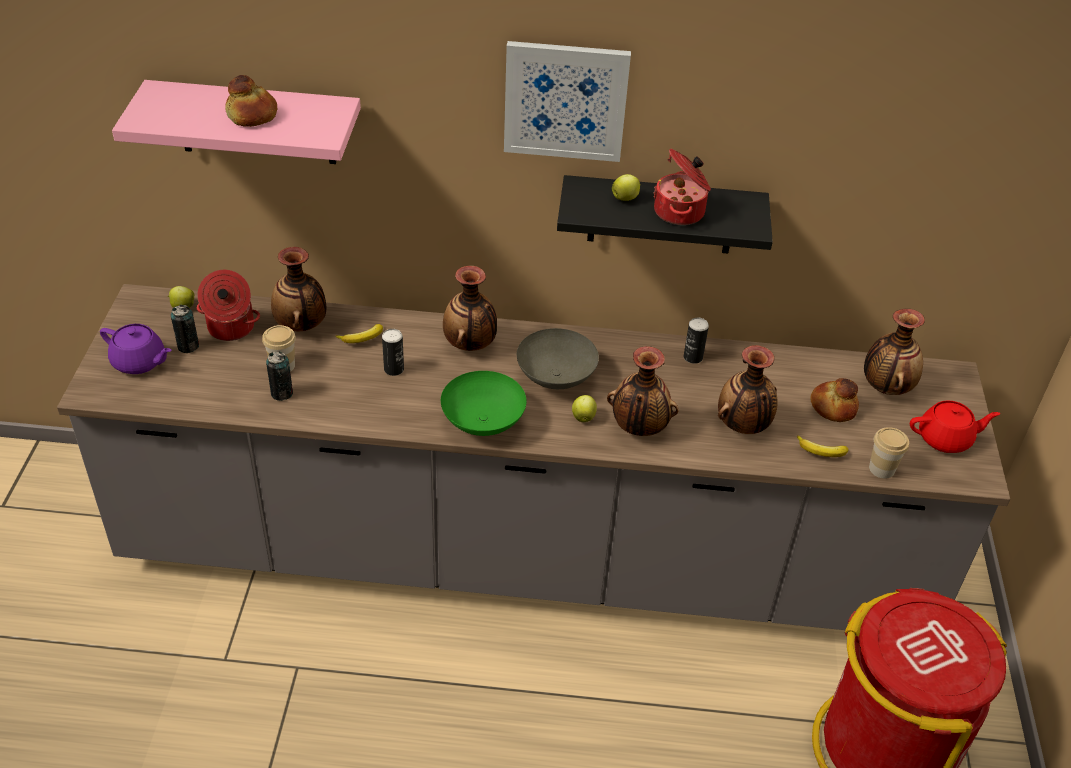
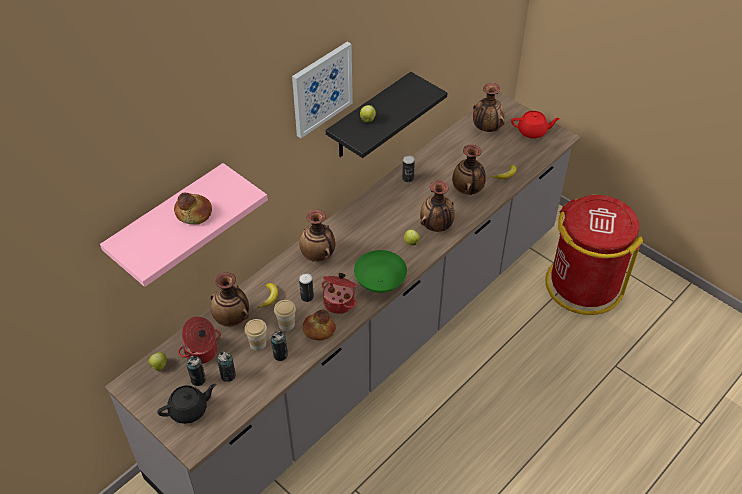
camera: 50 degrees left, 5 degrees up
(139, 362) = (189, 410): purple teapot -> black teapot
(214, 366) = (228, 375): none -> can
(556, 377) = (374, 236): grey bowl -> none
(680, 212) = (397, 107): cooking pot -> cooking pot (340, 302)
(832, 407) = (483, 153): bread -> bread (318, 330)
(881, 469) = (532, 163): cup -> cup (286, 324)
(945, 439) = (532, 131): red teapot -> red teapot turned 60 degrees clockwise

